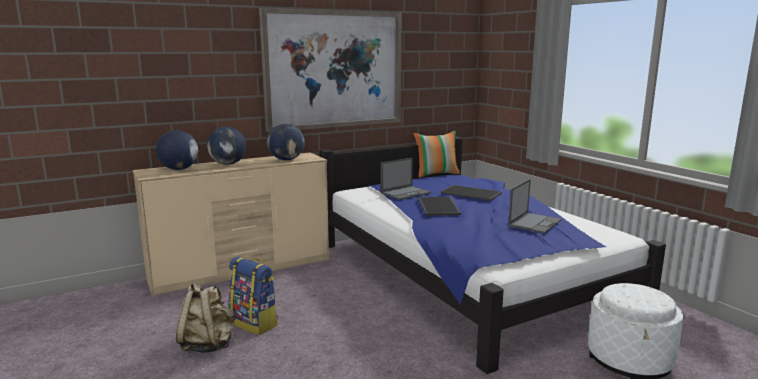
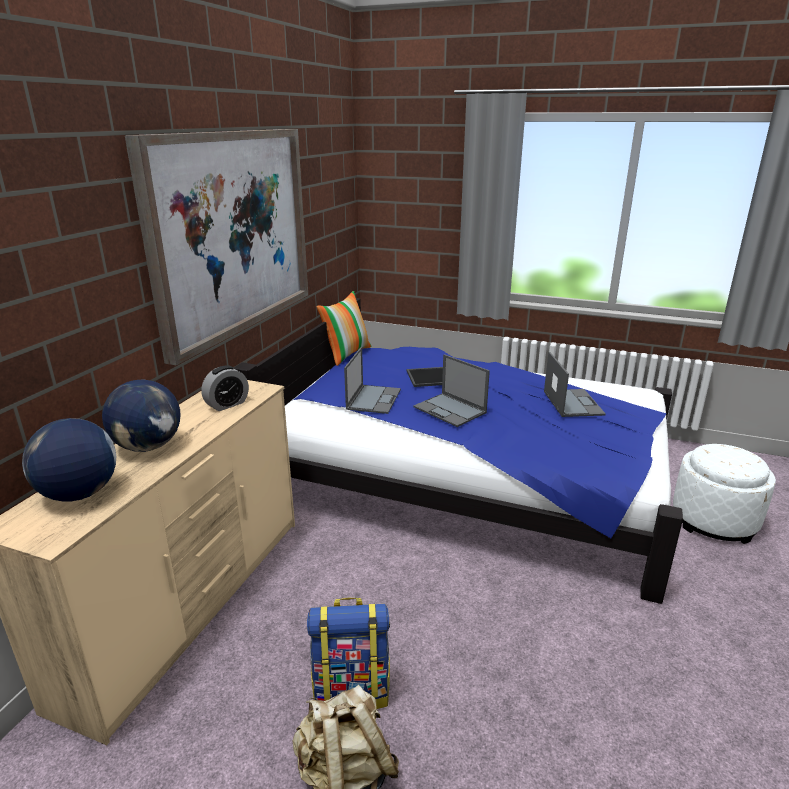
camera: 40 degrees left, 10 degrees up
(287, 160) = (227, 404): globe -> alarm clock
(439, 206) = (450, 410): tray -> laptop

